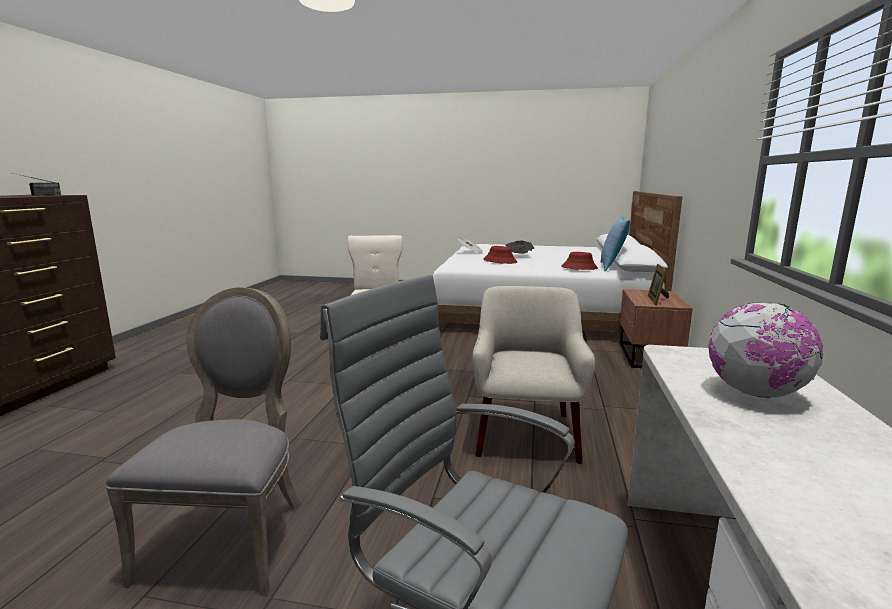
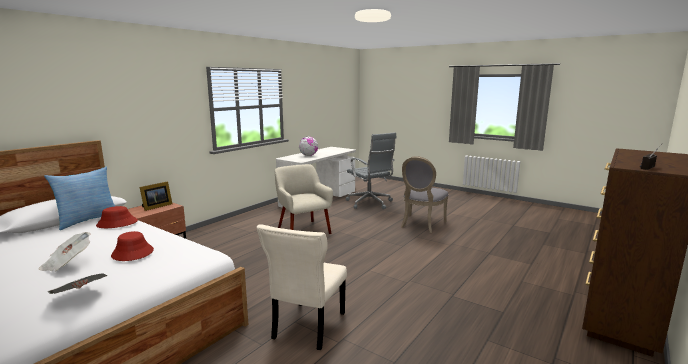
camera: 155 degrees left, 0 degrees up
(526, 433) = (303, 230): beige armchair -> beige armchair turned 120 degrees clockwise

